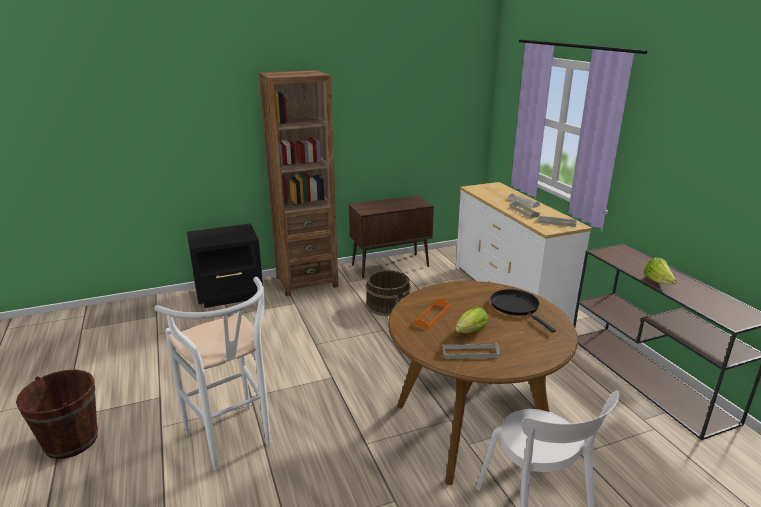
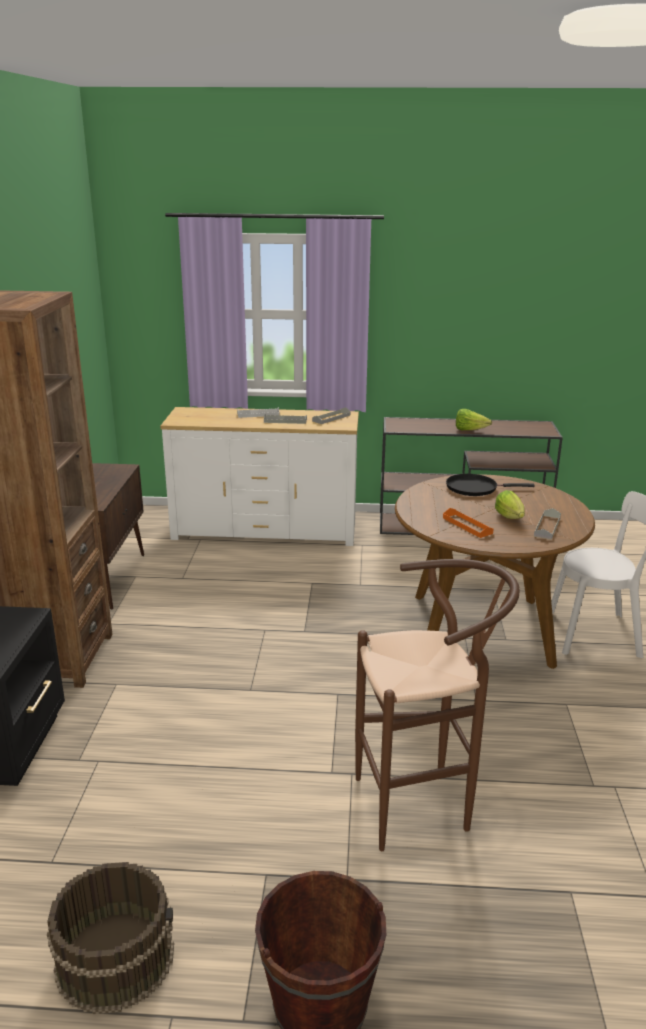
camera: 65 degrees left, 0 degrees up
(233, 442) = (423, 805): white stool -> brown stool
(388, 304) = (207, 610): brown bucket -> brown bucket (115, 957)

